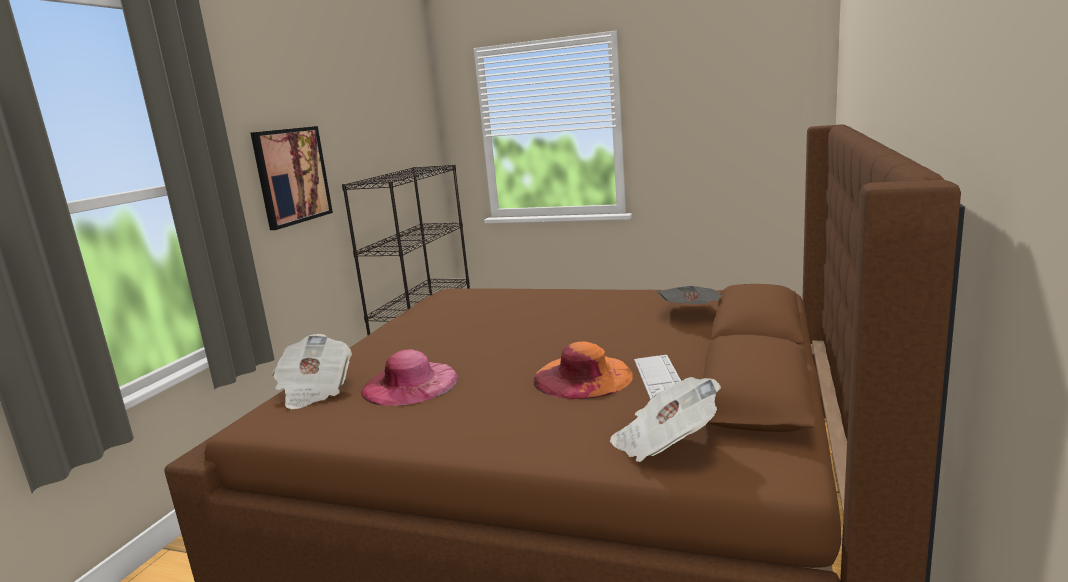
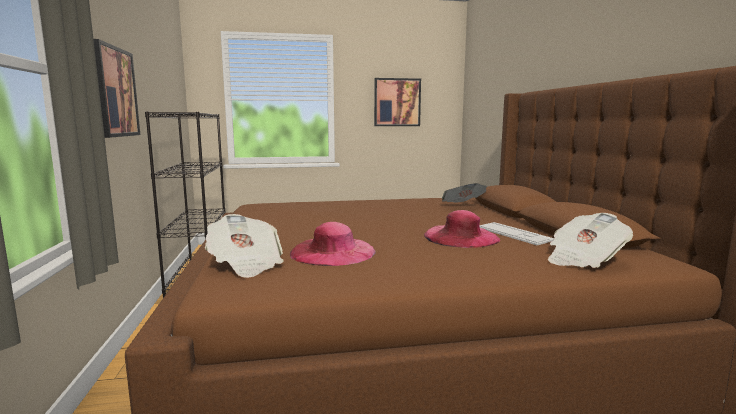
camera: 30 degrees left, 5 degrees down
(583, 377) = (461, 237): orange hat -> pink hat
(717, 120) = (397, 102): none -> picture

